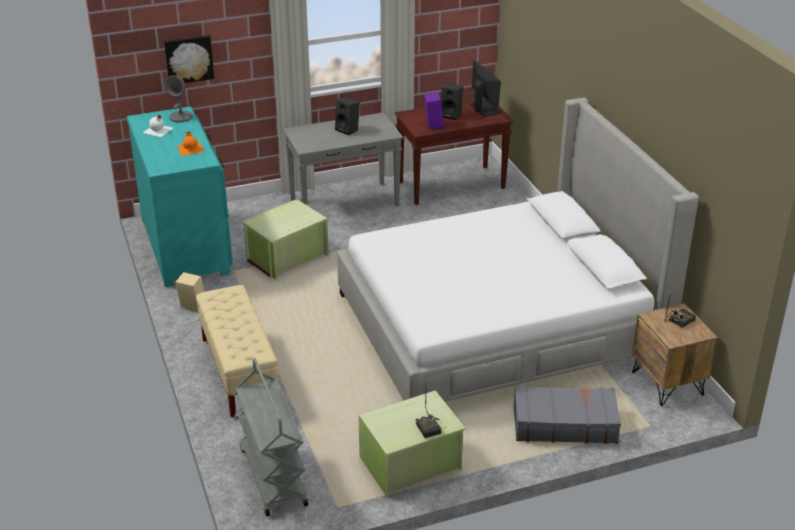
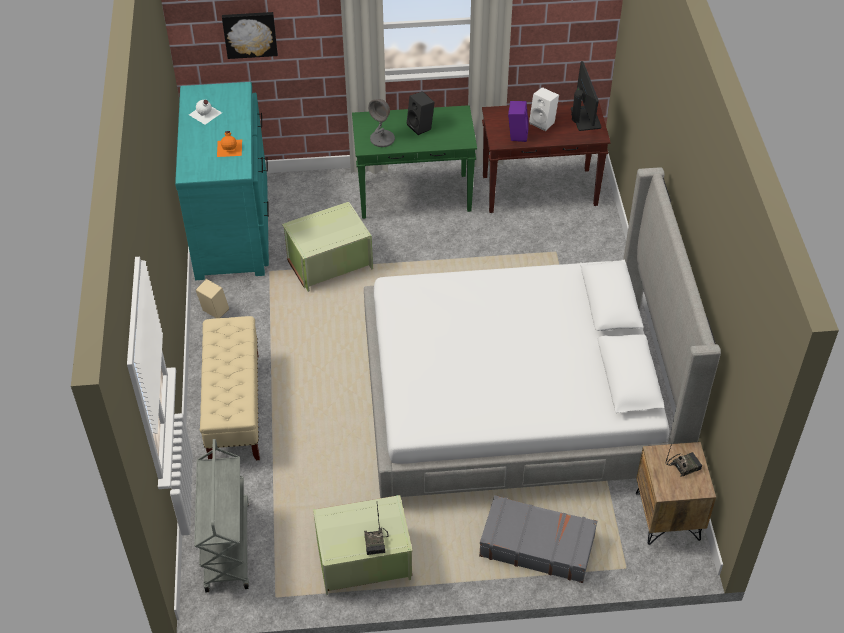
camera: 15 degrees right, 15 degrees up
(181, 117) = (235, 97): grey table lamp -> grey table lamp (382, 139)
(345, 203) = (415, 196): grey console table -> green console table
(451, 115) = (543, 122): black speaker -> white speaker

